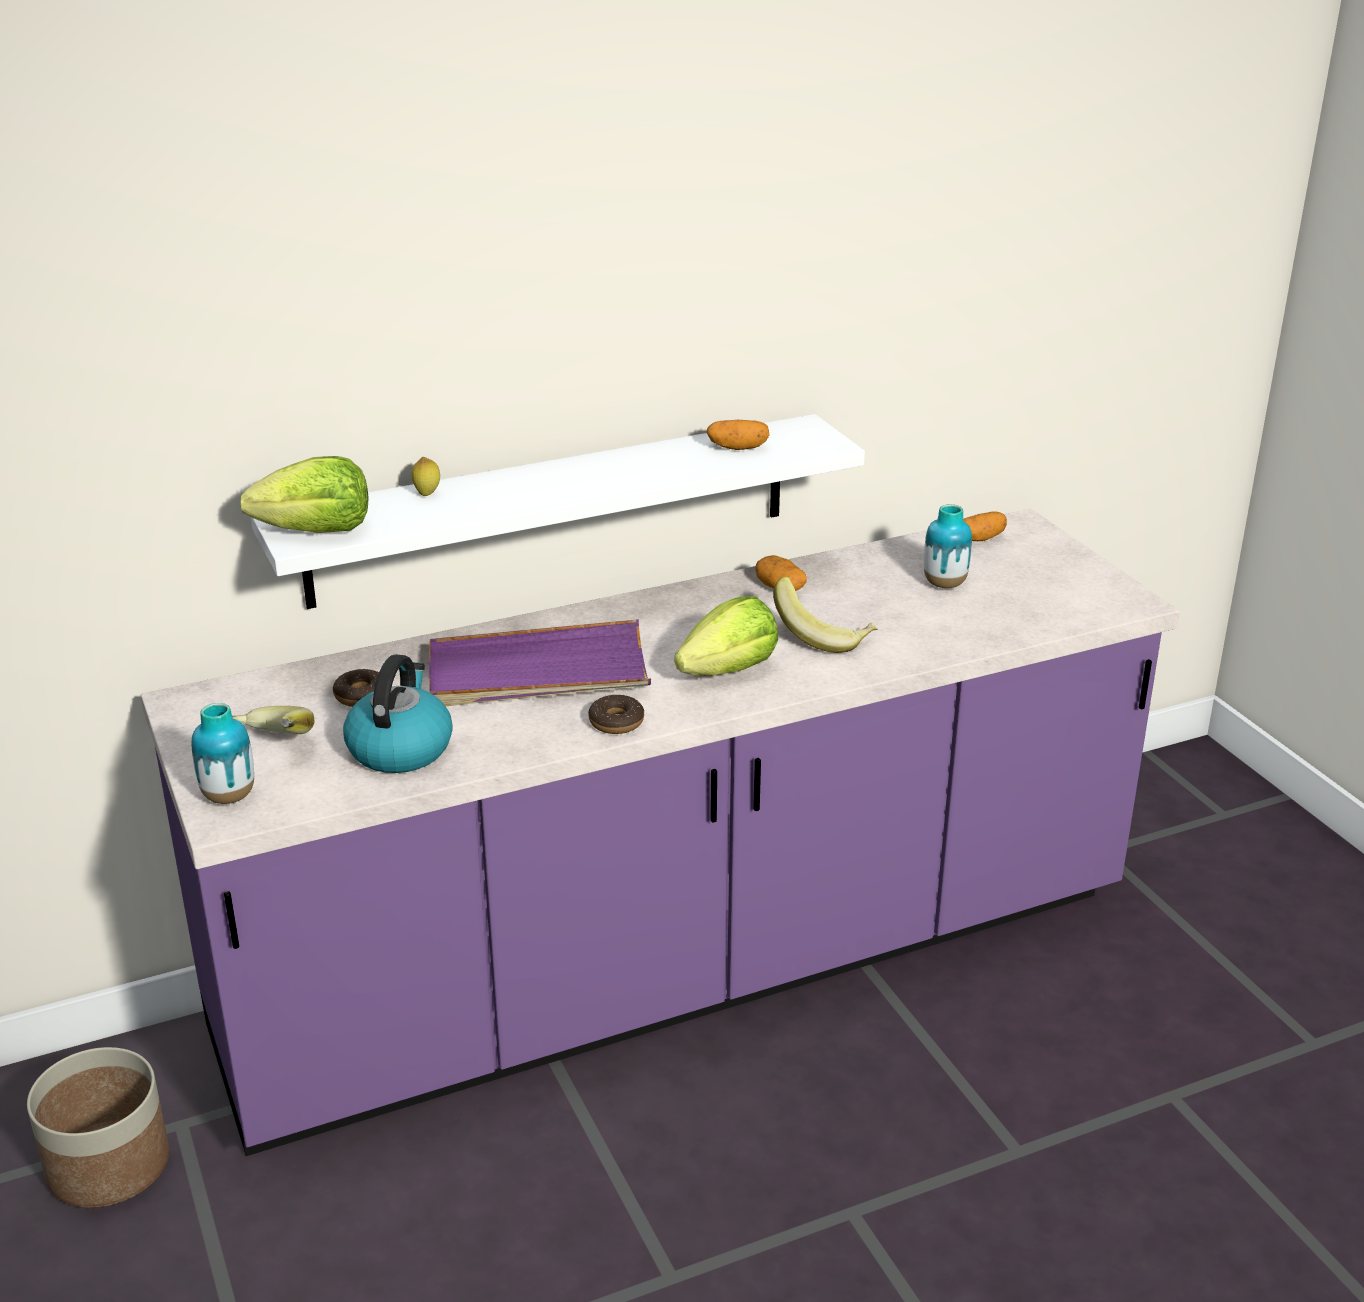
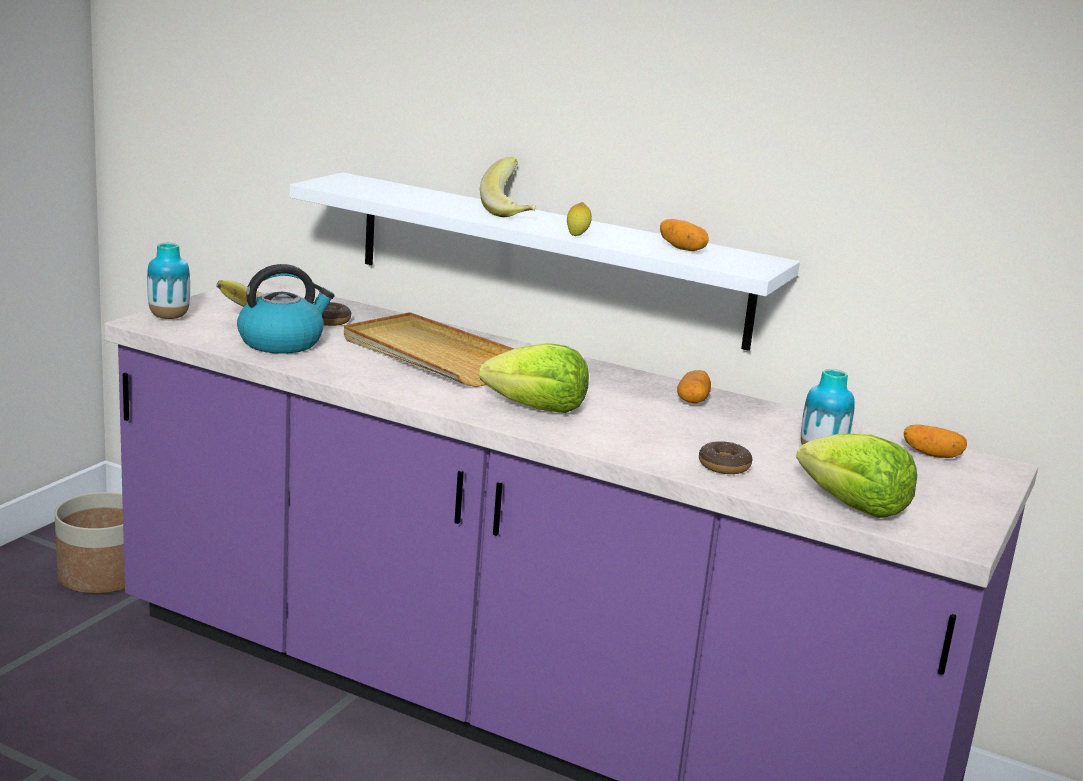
camera: 50 degrees right, 10 degrees down
(316, 531) = (341, 184): lettuce -> lettuce (853, 506)
(427, 494) = (440, 196): lemon -> lemon (577, 236)
(537, 673) = (434, 356): purple tray -> beige tray
(616, 722) = (406, 390): donut -> donut (724, 466)
(823, 636) = (646, 429): banana -> banana (512, 212)

